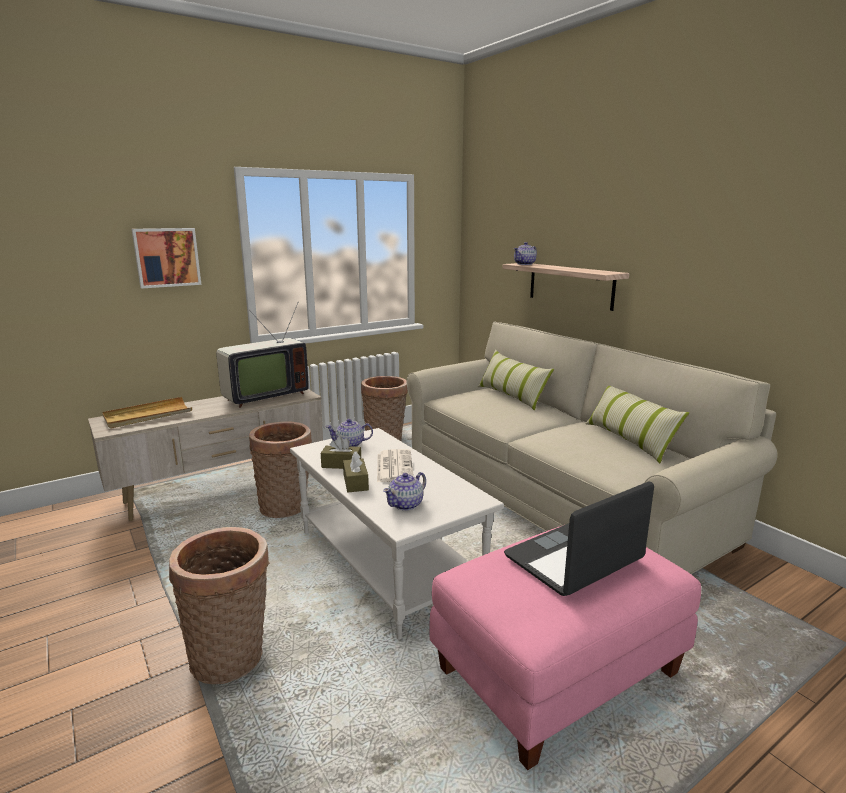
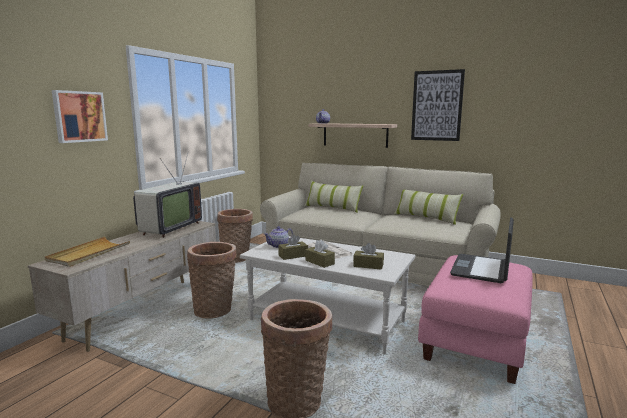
camera: 30 degrees left, 5 degrees down
(406, 504) = (368, 265): teapot -> brown tissue box
(693, 245) = (437, 106): none -> picture

